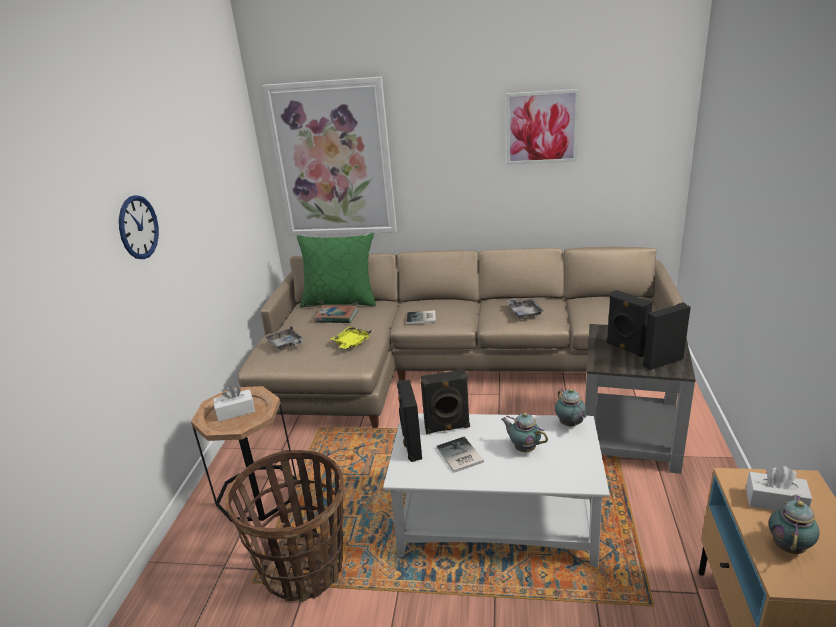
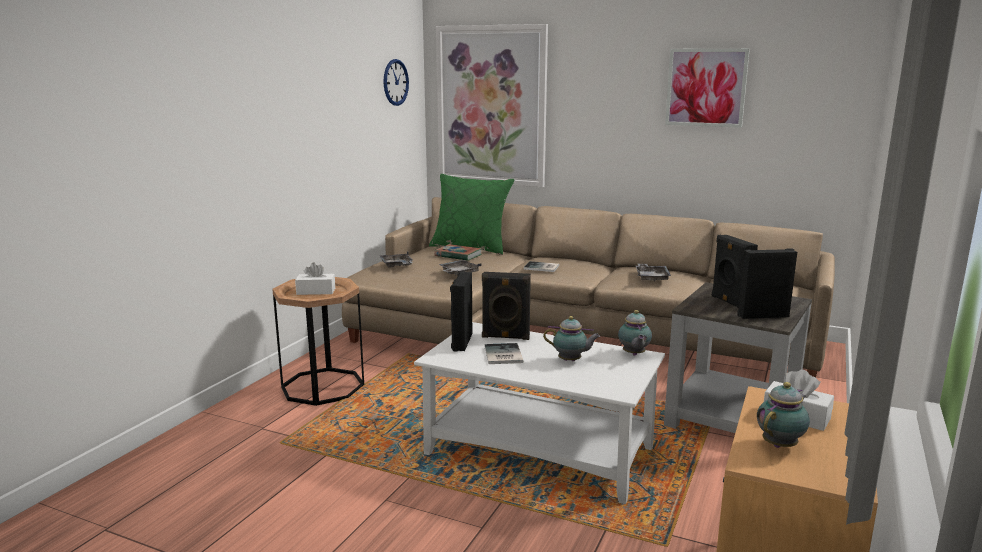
camera: 15 degrees right, 10 degrees down
(138, 227) = (269, 103): wall clock -> wall clock (395, 82)
(303, 568) = (331, 443): basket -> none
(351, 343) = (458, 273): yellow tray -> grey tray
(523, 448) = (571, 361): teapot -> teapot turned 135 degrees clockwise

